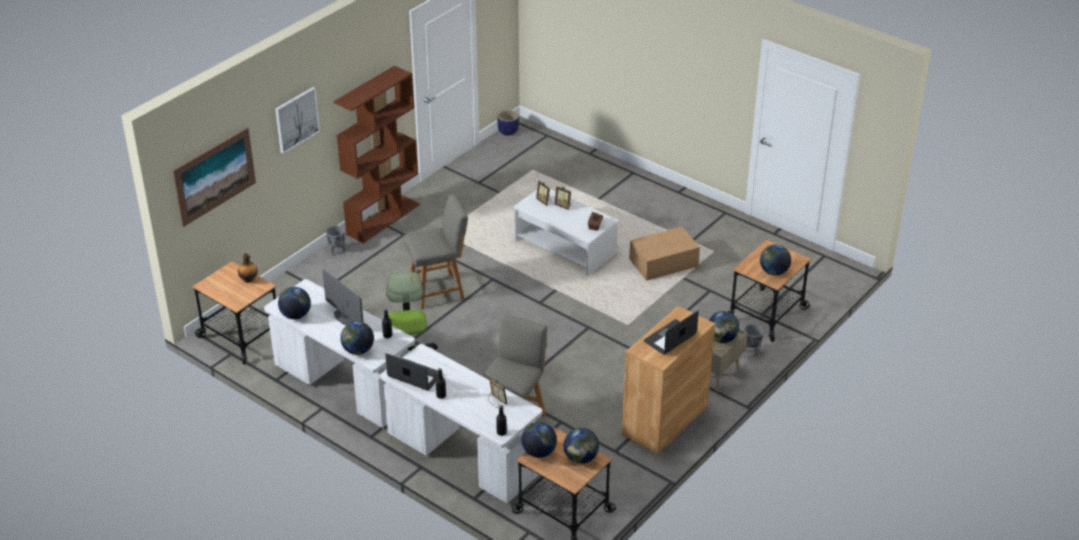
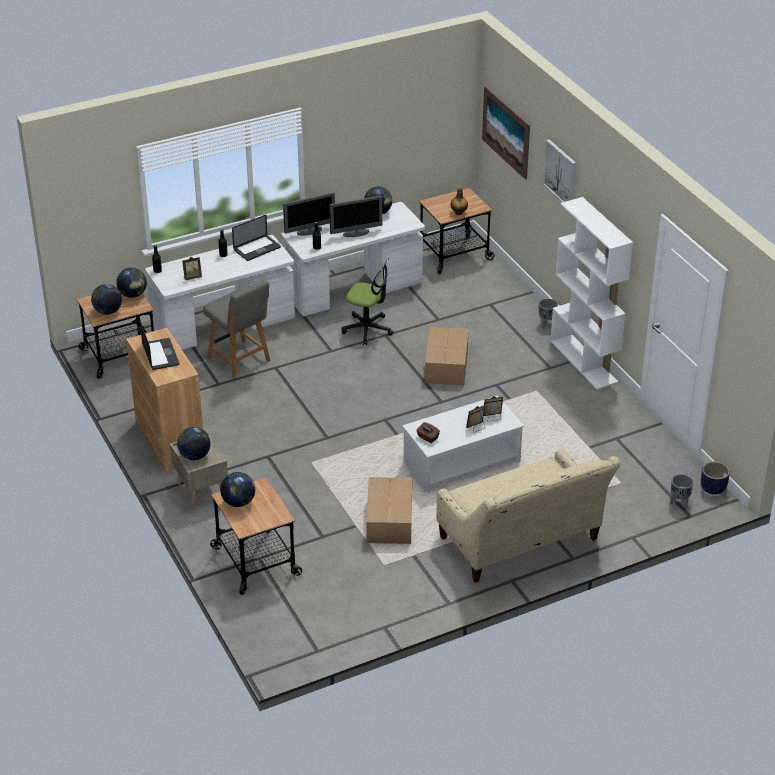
camera: 115 degrees right, 0 degrees up
(358, 350) = (309, 231): globe -> monitor
(383, 219) = (584, 361): brown bookcase -> white bookcase
(438, 290) = (445, 366): grey chair -> cardboard box
(636, 196) = (522, 543): none -> beige sofa
(751, 351) = (212, 528): grey planter -> grey planter (679, 503)

